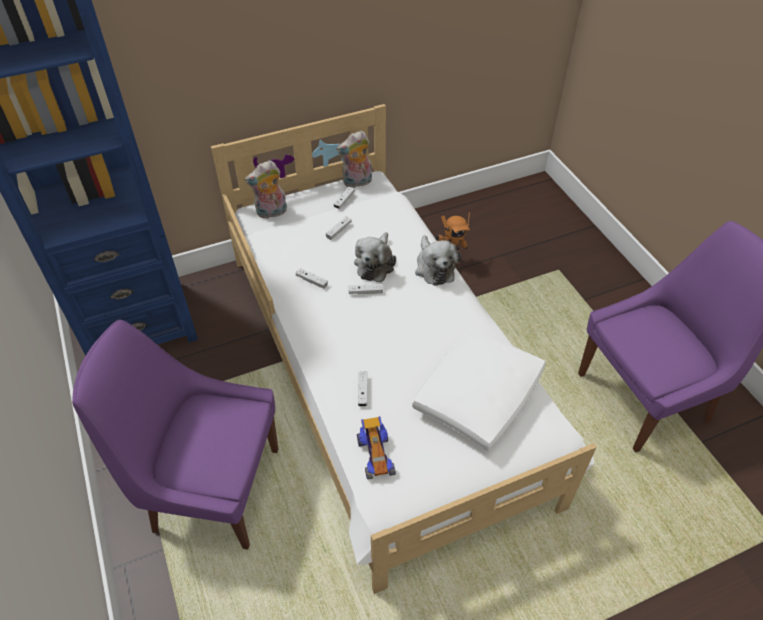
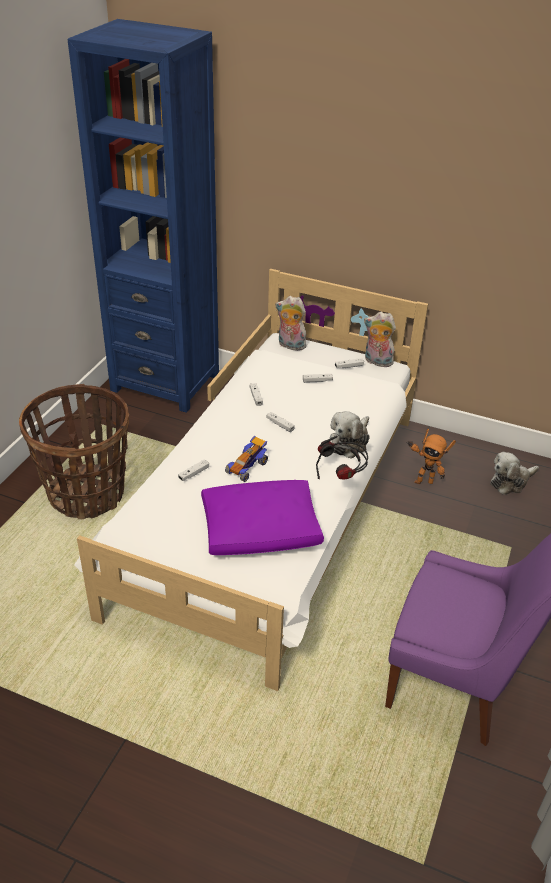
camera: 45 degrees right, 10 degrees down
(211, 488) = (87, 493): purple chair -> basket
(375, 264) = (312, 414): plush toy -> plush toy (511, 482)
(375, 455) = (150, 509): toy car -> toy car (247, 467)
(471, 303) = (342, 478): none -> headphones
(478, 394) = (261, 529): white pillow -> purple pillow

